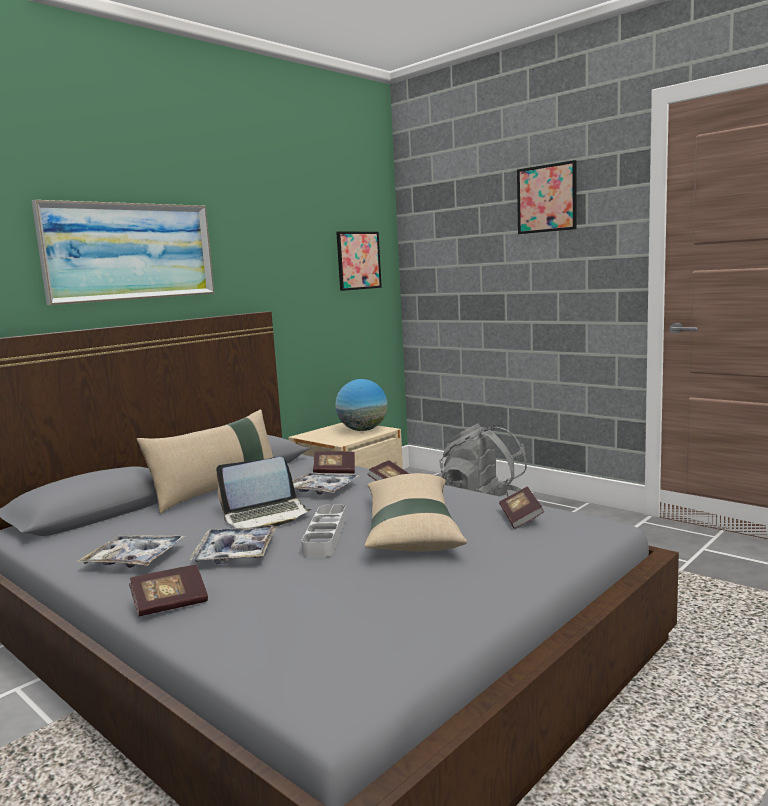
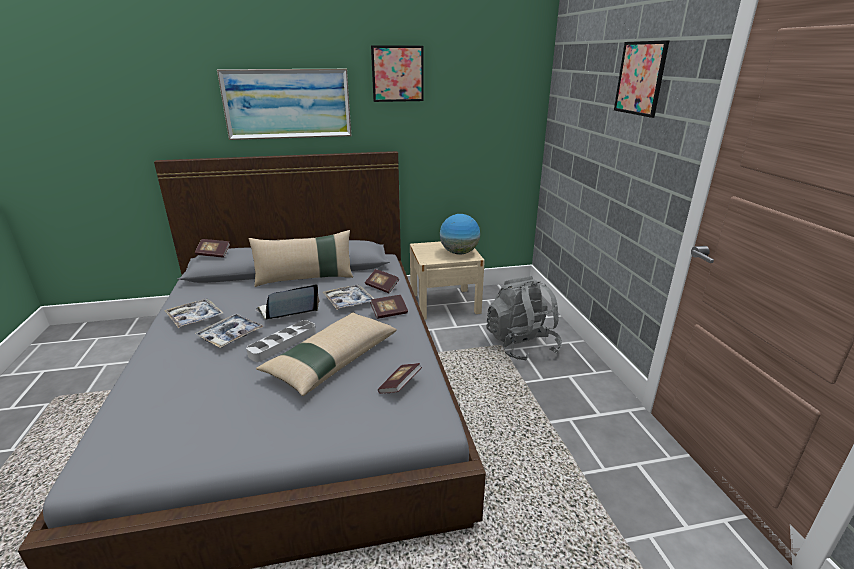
camera: 35 degrees right, 15 degrees up
(170, 604) = (154, 359): book -> book (213, 254)
(266, 516) = (287, 312): laptop -> laptop turned 135 degrees clockwise
(358, 260) = (499, 111): picture -> picture (397, 74)

